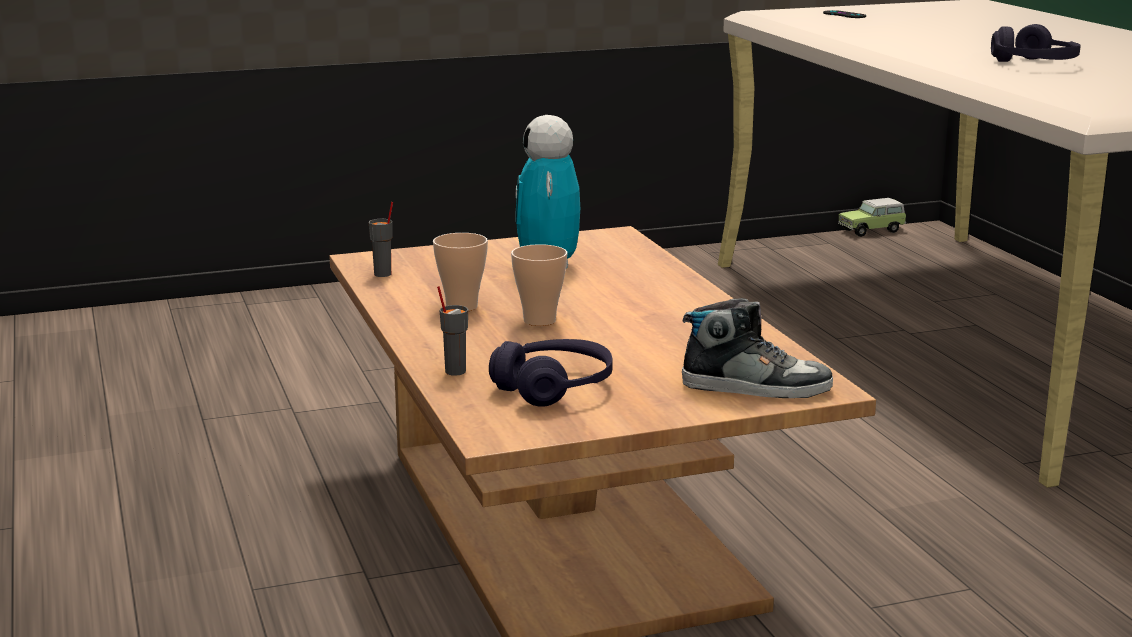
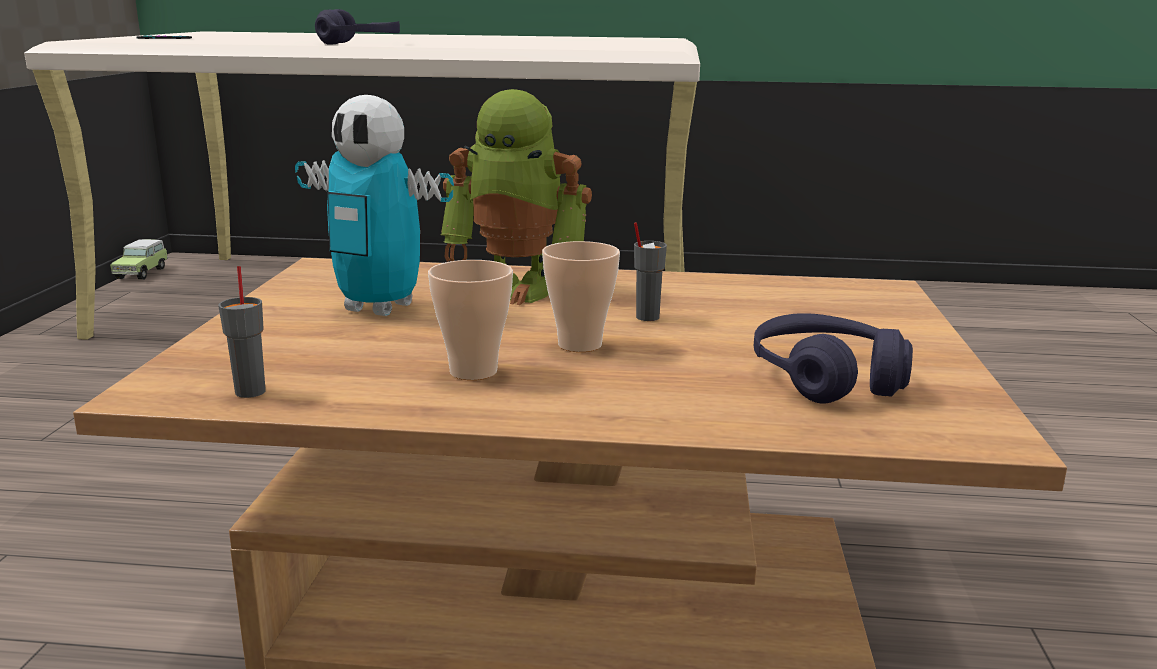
camera: 65 degrees left, 0 degrees up
(455, 371) = (731, 417): grey cup -> grey cup (646, 317)
(641, 286) = (517, 288): none -> toy robot
(756, 387) = (868, 305): shoe -> none
(1034, 64) = (480, 42): purple headphones -> purple headphones (360, 44)

